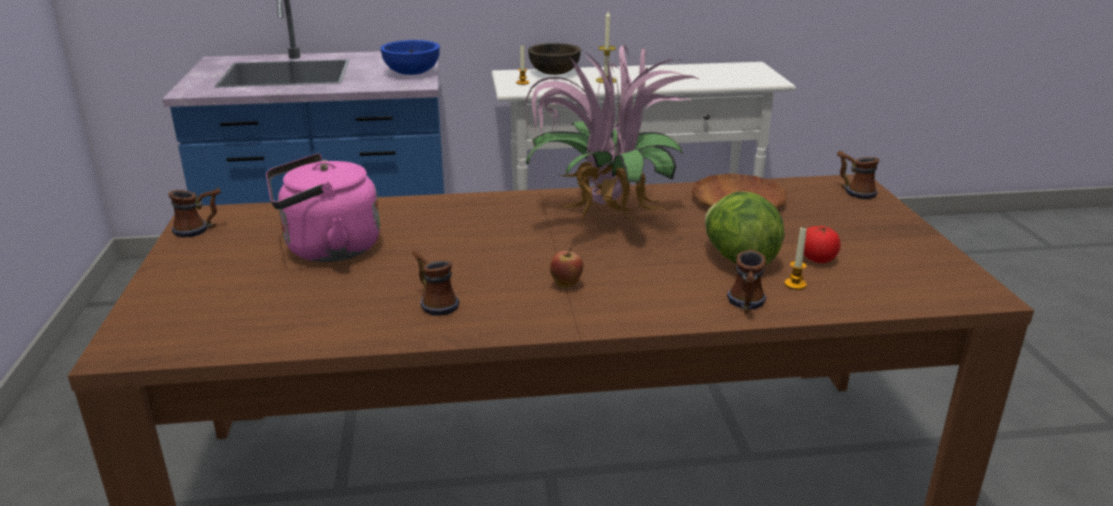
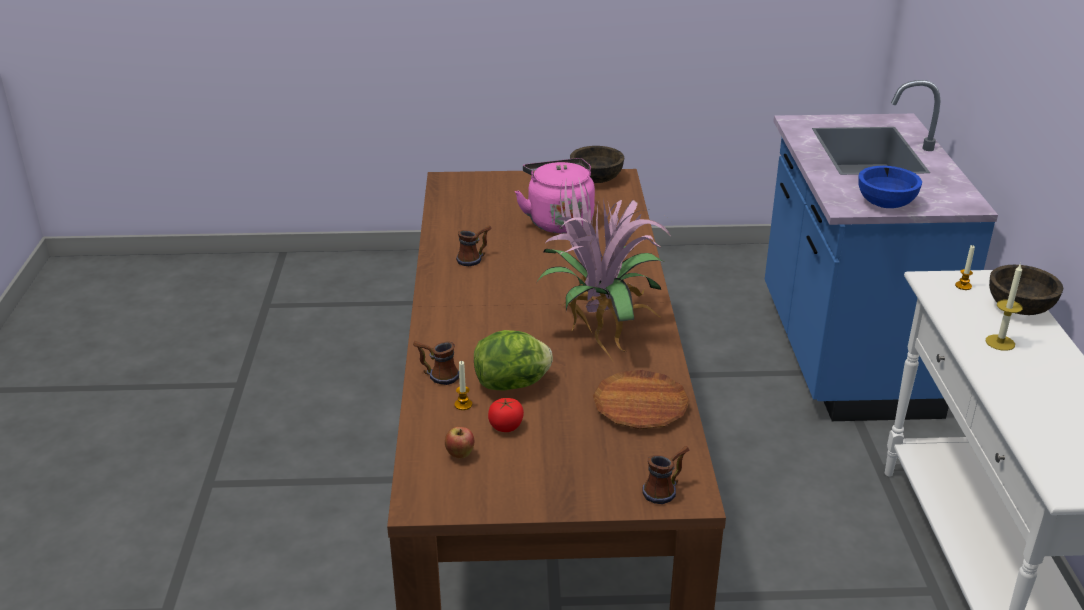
camera: 95 degrees right, 5 degrees up
(200, 229) = (596, 179): mug -> brown bowl
(566, 285) = (487, 305): apple -> apple (460, 455)

